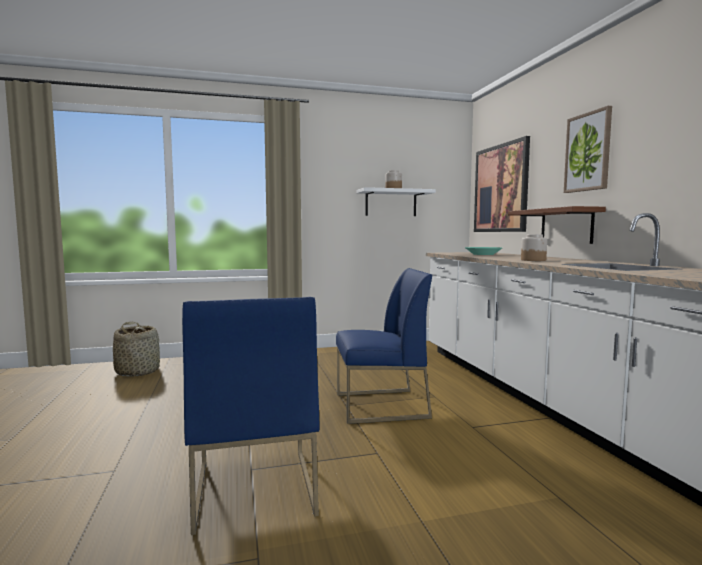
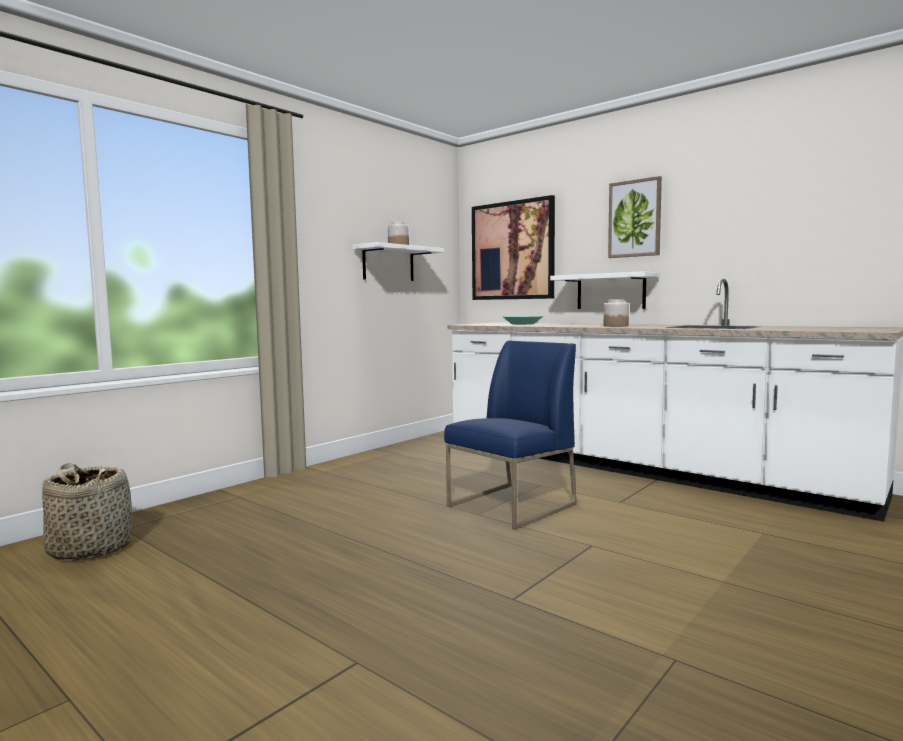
camera: 35 degrees left, 0 degrees up
(253, 487) = (550, 612): blue chair -> none
(566, 226) = (610, 291): brown shelf -> white shelf

